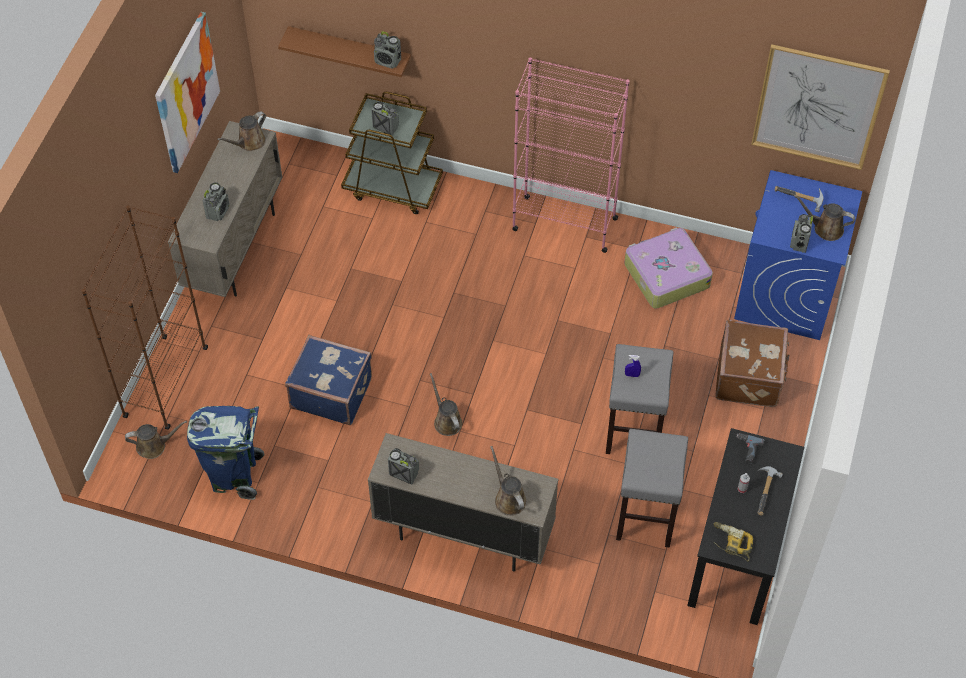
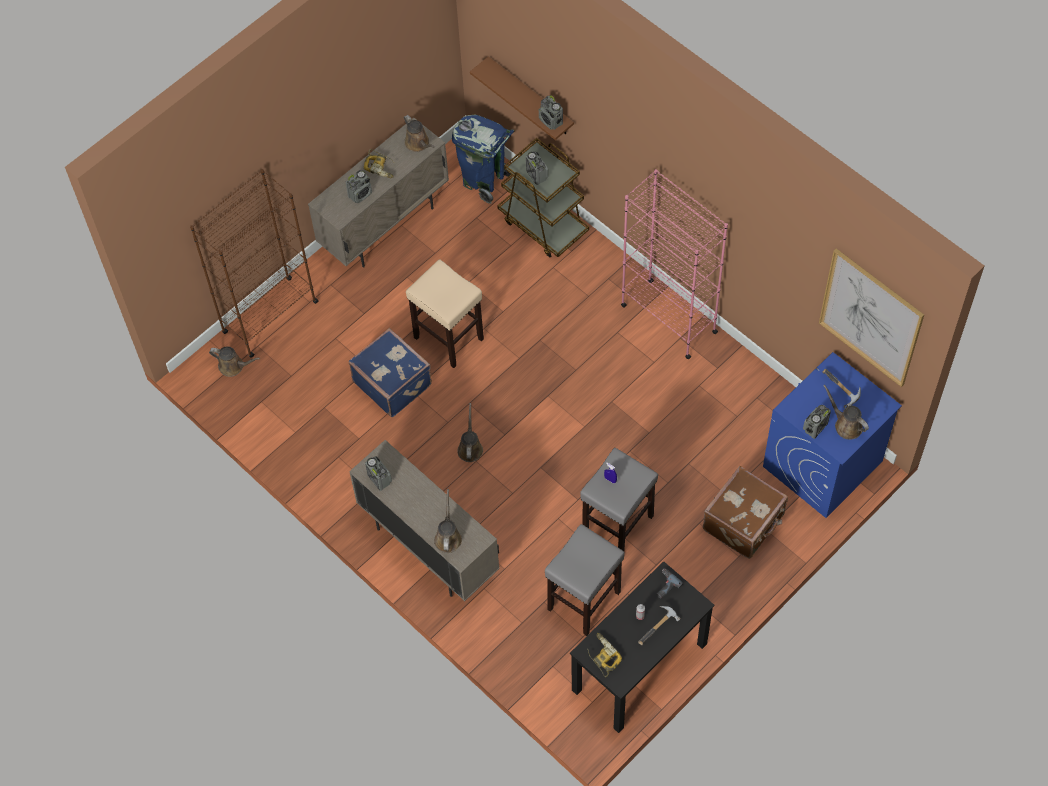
camera: 30 degrees right, 5 degrees up
(186, 92) = (362, 88): picture -> none
(223, 178) = (381, 167): none -> power drill
(234, 475) = (280, 418): blue trash can -> blue trash can (484, 180)
(249, 142) = (418, 143): brown watering can -> brown watering can turned 105 degrees counterclockwise
(363, 327) = (449, 338): none -> beige stool
(665, 275) = (728, 401): suitcase -> none

